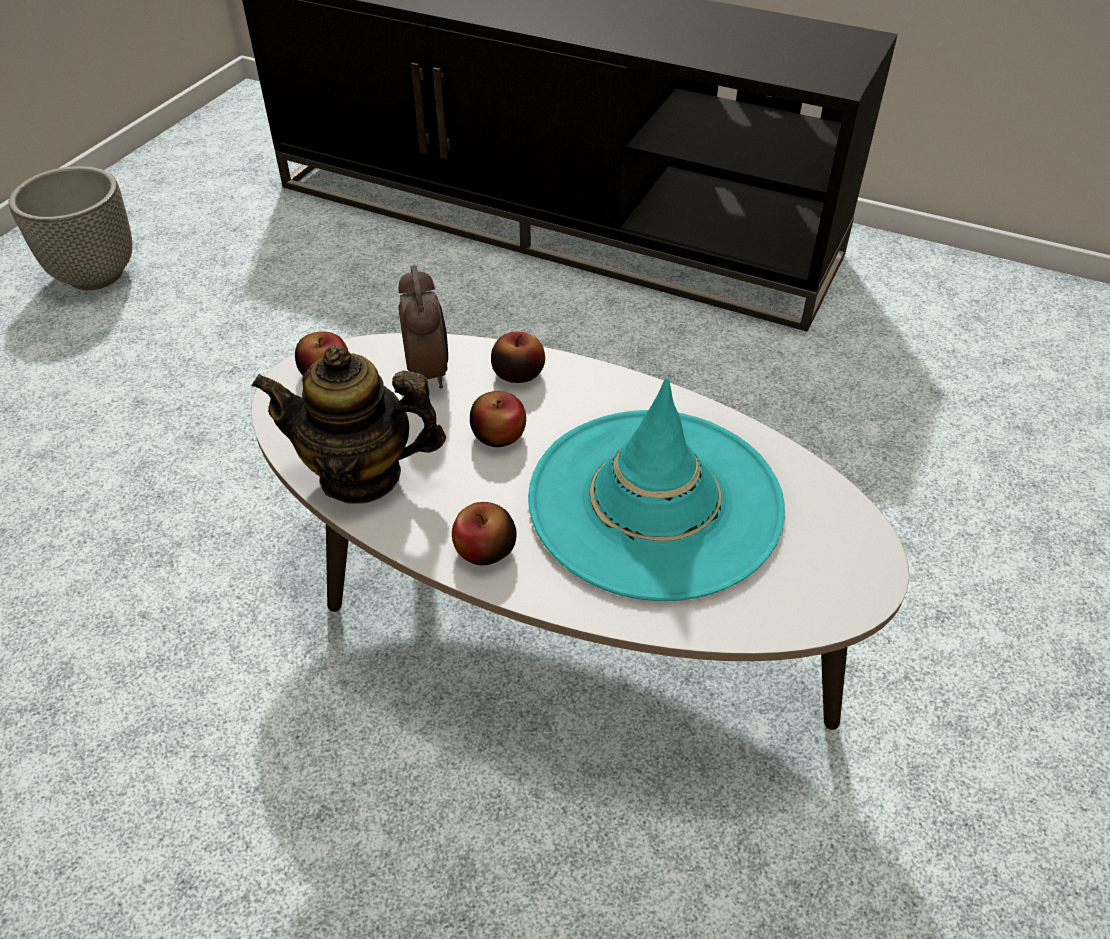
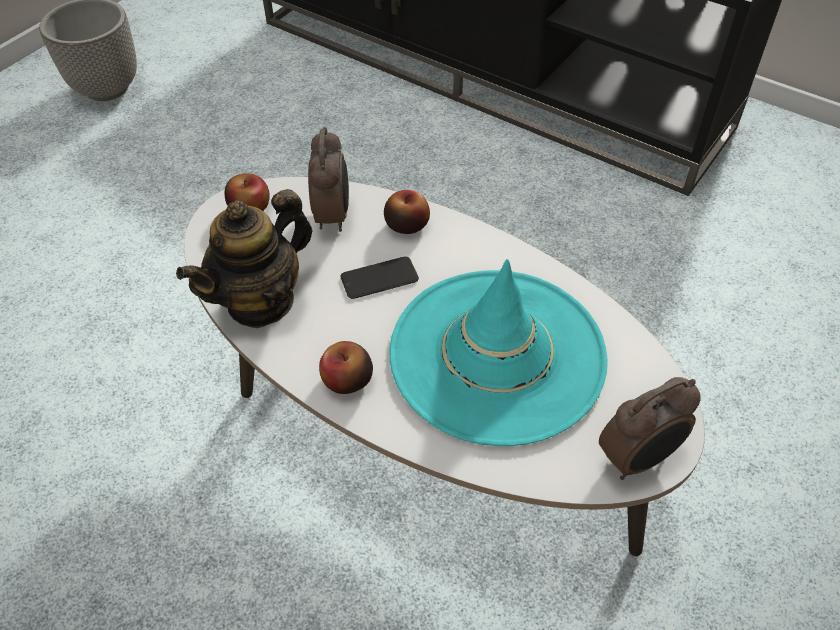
camera: 10 degrees right, 5 degrees up
(361, 475) = (261, 301): teapot -> teapot turned 60 degrees counterclockwise
(498, 435) = (379, 278): apple -> phone
(841, 594) = (638, 459): none -> alarm clock

